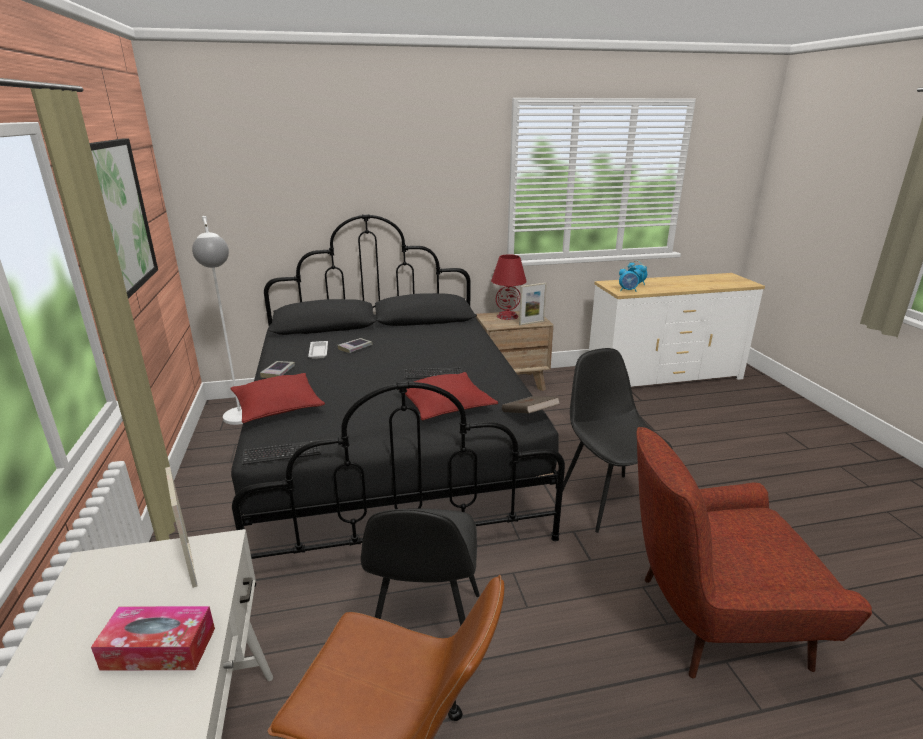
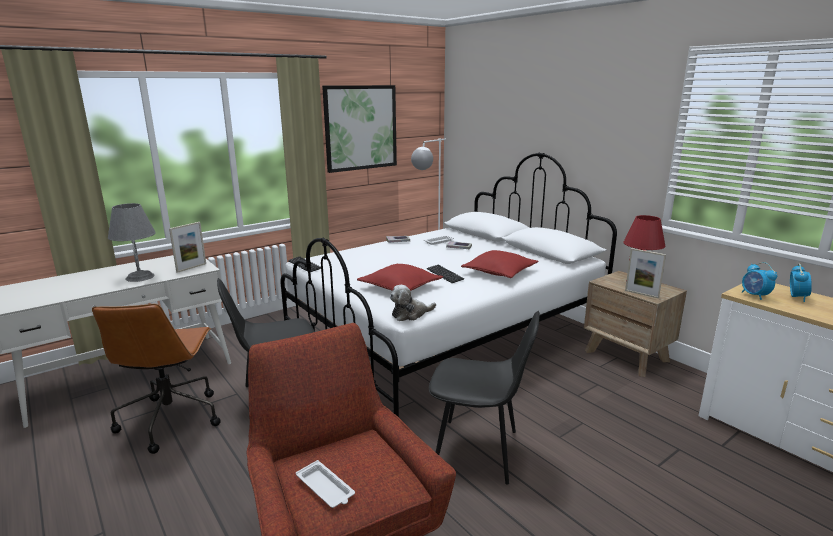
camera: 65 degrees right, 5 degrees down
(159, 648) = (140, 277): tissue box -> grey table lamp
(278, 407) = (355, 252): red pillow -> red pillow (499, 272)
(391, 453) = (445, 336): black bed -> white bed
(529, 416) = (410, 314): brown book -> plush toy
(609, 500) = (479, 451): black chair -> black chair turned 60 degrees clockwise
(776, 560) = (326, 488): none -> white tray

